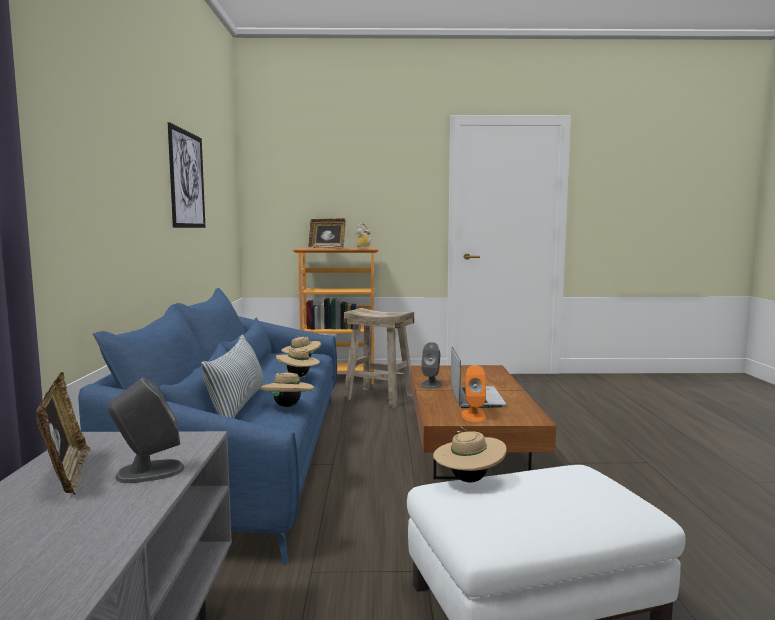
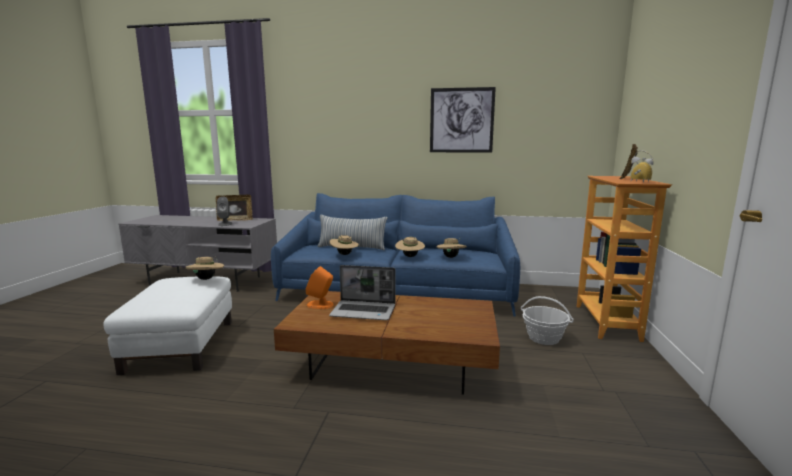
camera: 100 degrees right, 5 degrees up
(379, 397) = (543, 338): beige stool -> basket
(431, 384) = (414, 301): grey speaker -> none

